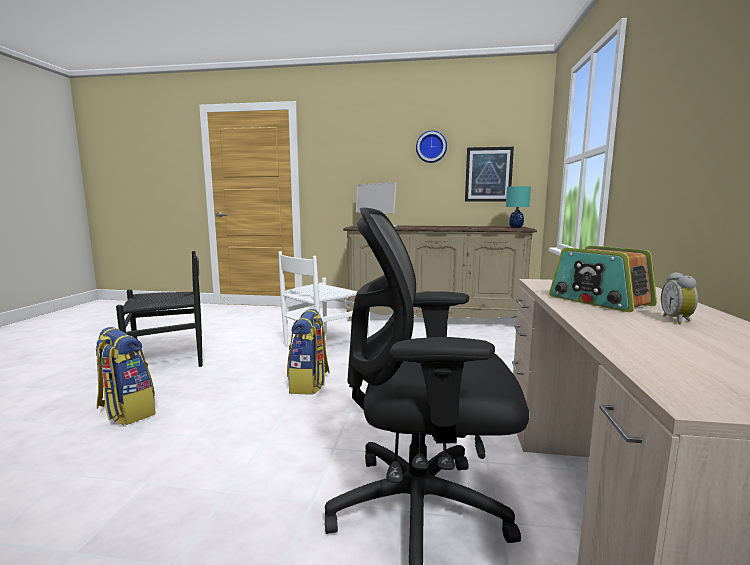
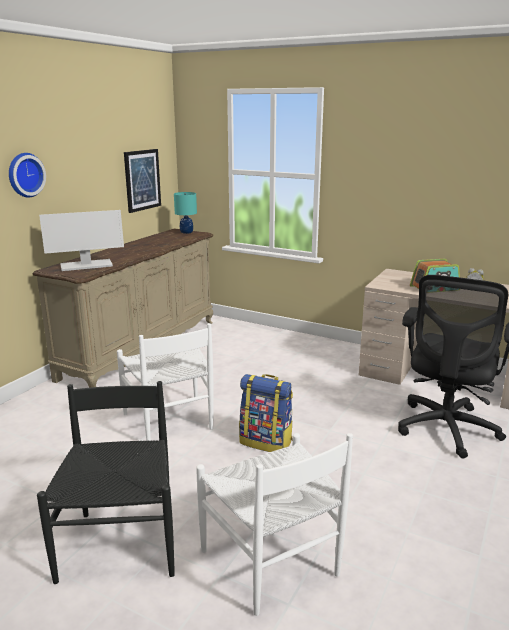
camera: 70 degrees left, 10 degrees up
(126, 412) = (273, 562): backpack -> white chair
(431, 147) = (94, 153): wall clock -> wall clock (24, 175)

